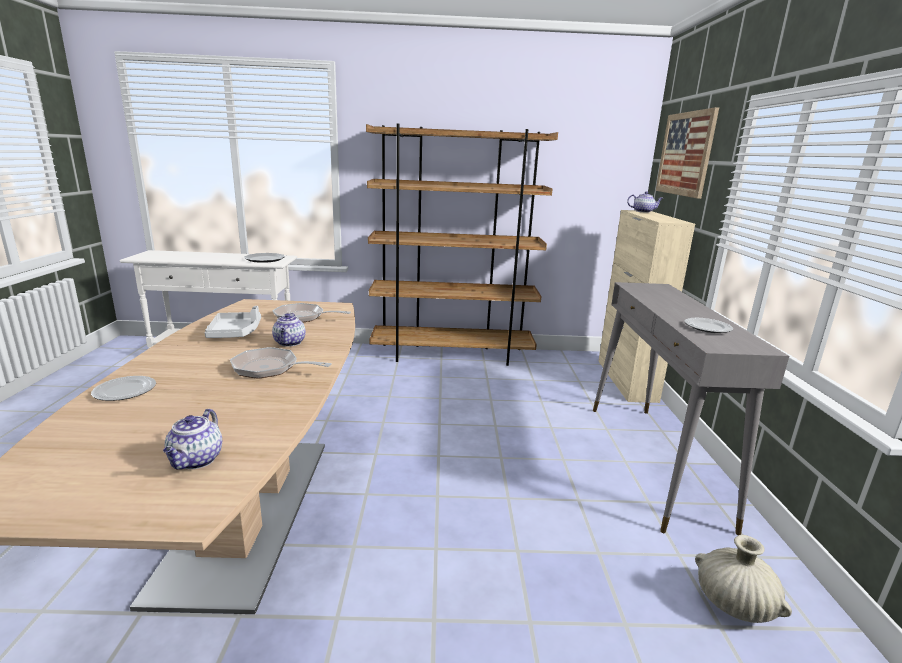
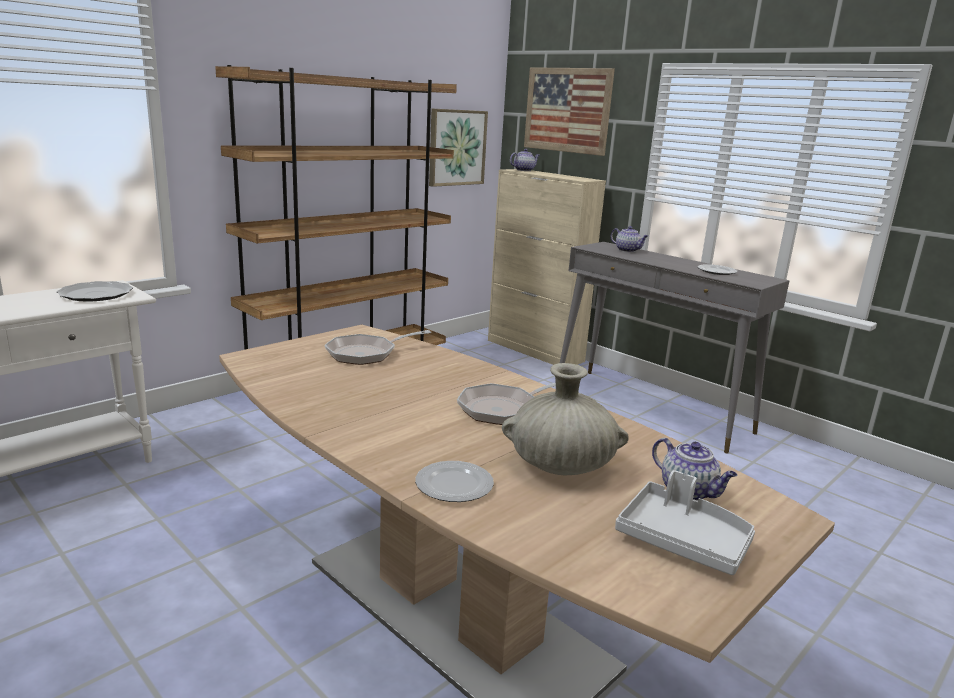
camera: 45 degrees left, 0 degrees up
(235, 332) = (352, 392): grey tray -> grey tray (683, 540)
(290, 343) = (441, 382): teapot -> teapot (628, 250)
(590, 189) = (456, 147): none -> picture
(733, 604) = (810, 474): beige vase -> beige vase (560, 467)

